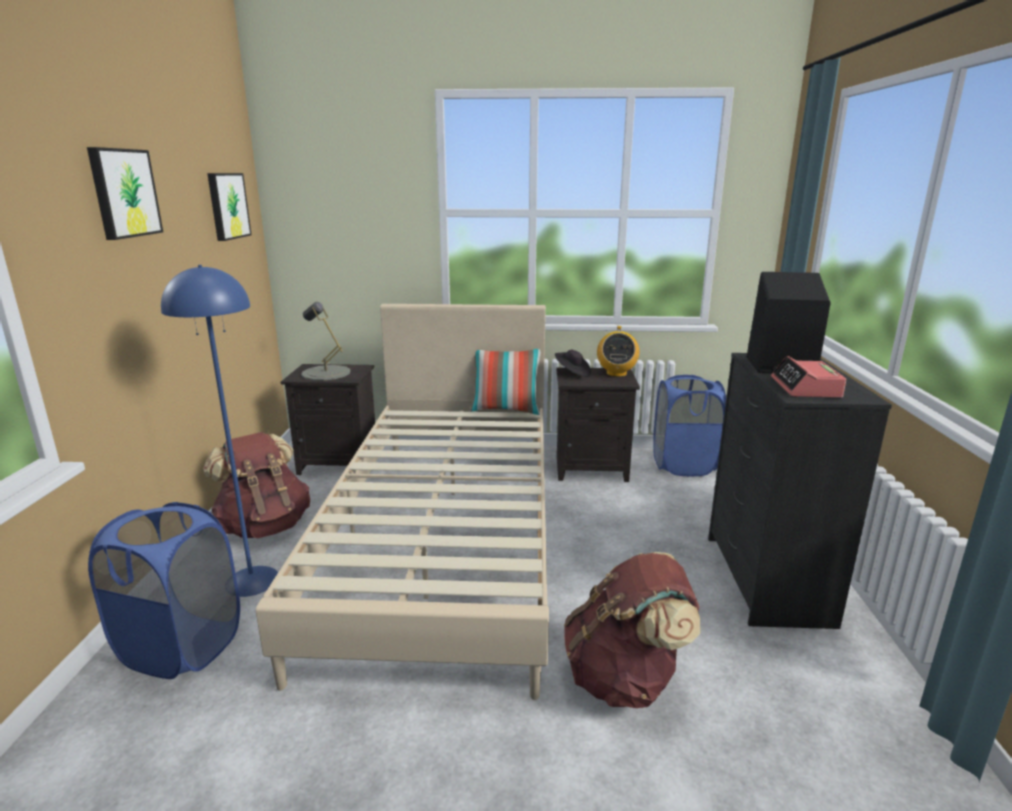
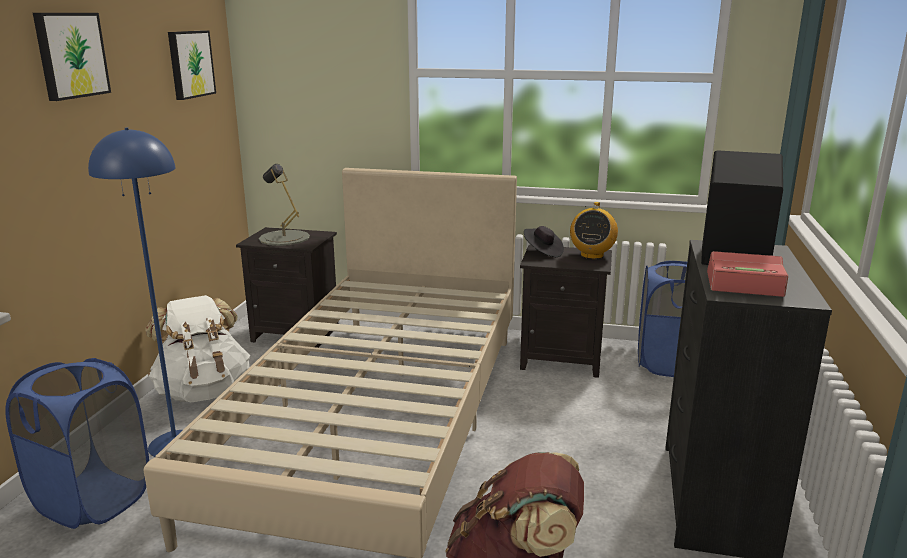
camera: 10 degrees right, 0 degrees up
(264, 526) = (203, 391): brown backpack -> white backpack
(506, 410) = (470, 288): pillow -> none
(805, 388) = (743, 285): alarm clock -> alarm clock turned 90 degrees clockwise

